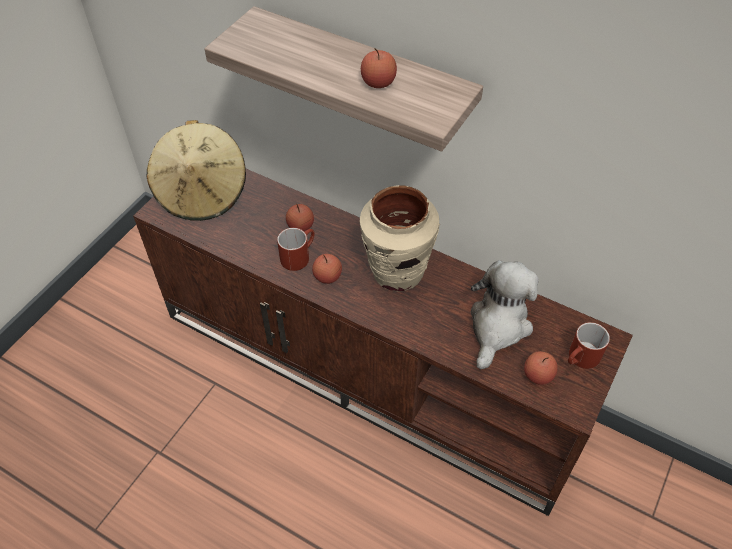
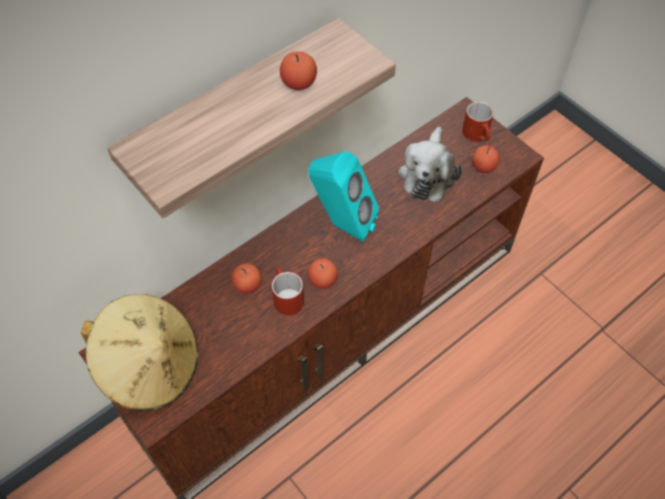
camera: 70 degrees left, 5 degrees up
(397, 272) = (342, 224): beige vase -> turquoise speaker
(498, 326) = (427, 174): plush toy -> plush toy turned 120 degrees counterclockwise

